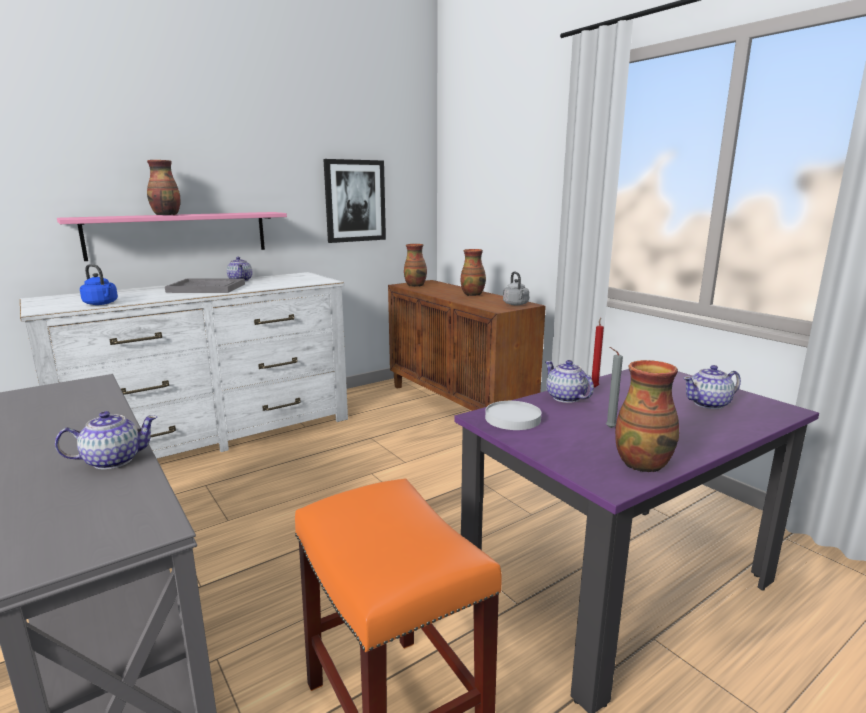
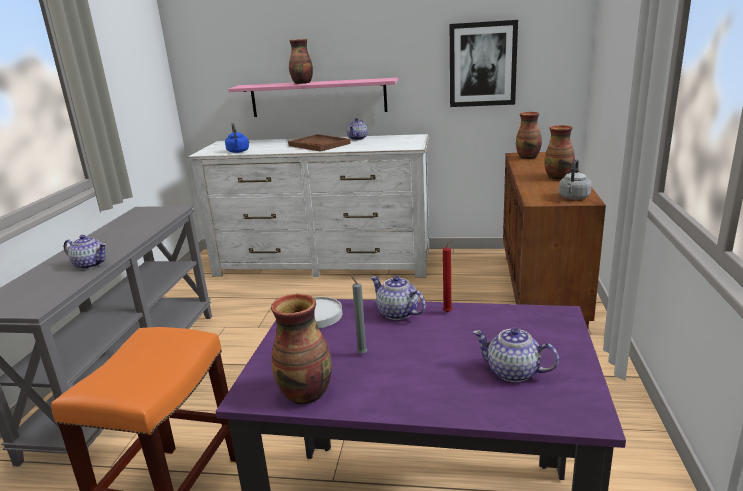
camera: 45 degrees right, 5 degrees up
(207, 288) = (319, 144): grey tray -> brown tray
(566, 398) = (397, 313): teapot -> teapot turned 60 degrees counterclockwise

